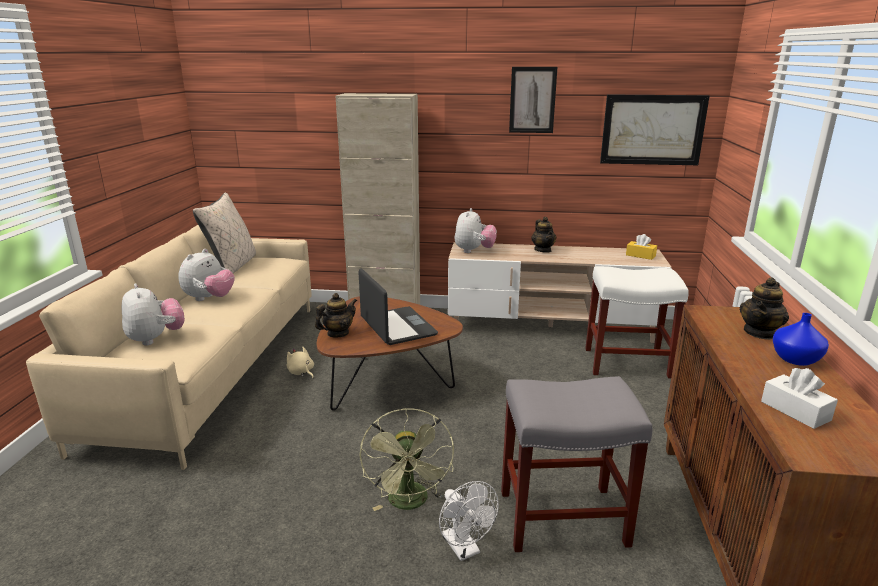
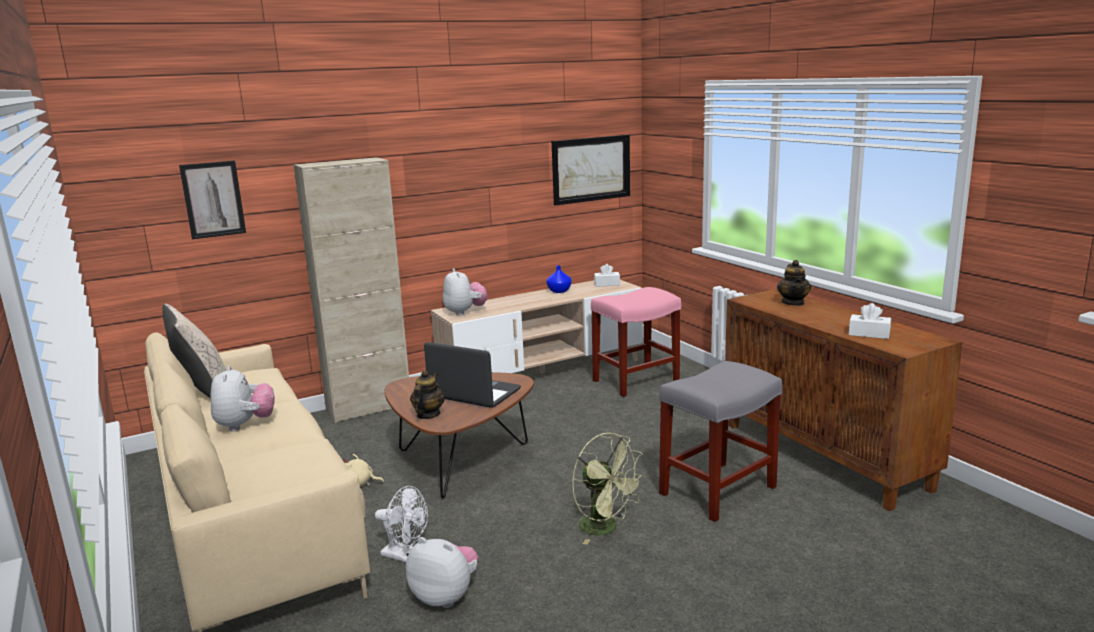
camera: 35 degrees left, 5 degrees down
(156, 339) = (265, 471): plush toy -> plush toy (446, 596)
(465, 549) = (681, 535): white fan -> white fan (406, 555)
(532, 100) = (488, 152): picture -> picture (213, 199)
(543, 250) = (524, 298): teapot -> none
(628, 362) = (636, 380): white stool -> pink stool
(640, 255) = (607, 284): yellow tissue box -> white tissue box
(796, 359) = (832, 310): blue vase -> blue vase (559, 291)

